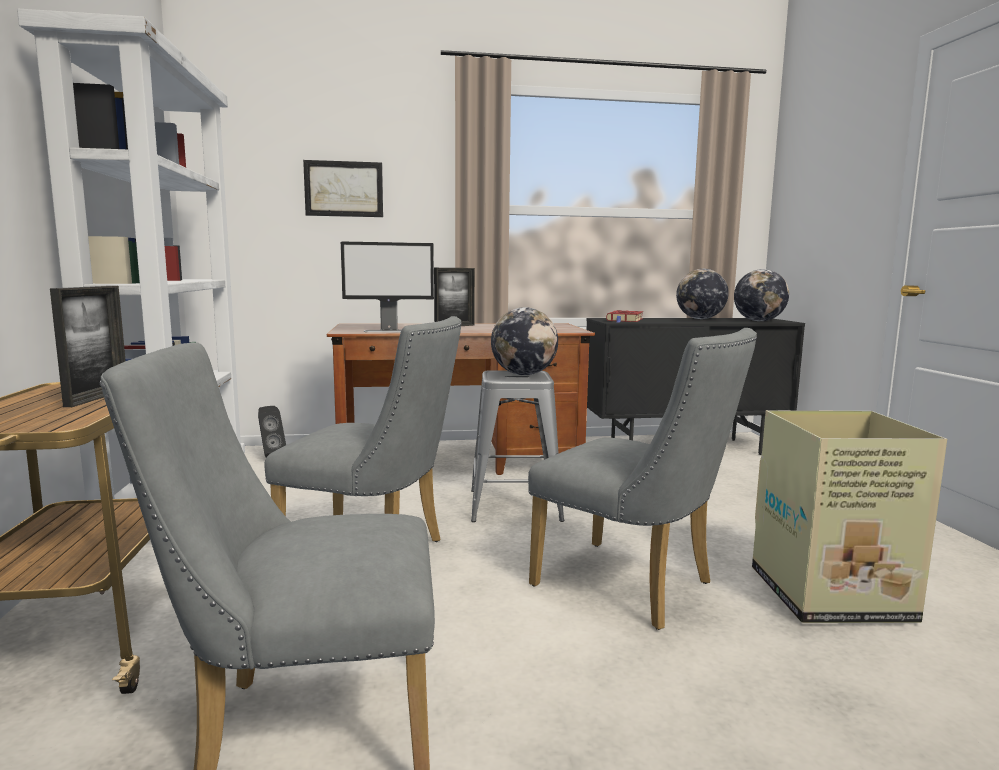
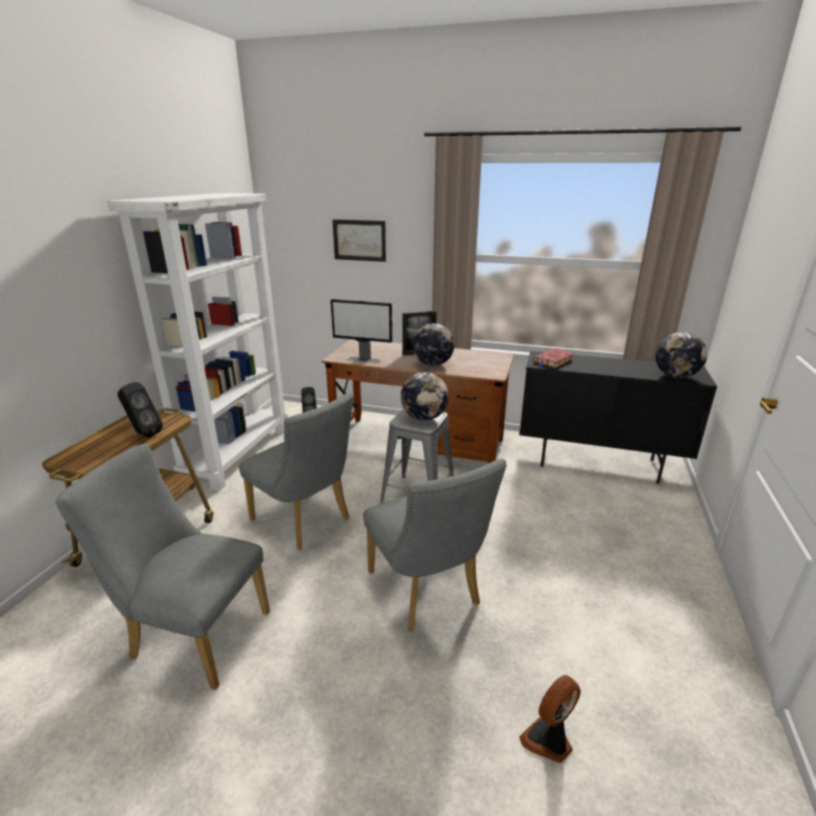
camera: 25 degrees right, 15 degrees up
(97, 397) = (143, 434): picture frame -> black speaker
(700, 319) = (626, 364): globe -> globe (432, 364)
(832, 595) = (553, 643): cardboard box -> none
(945, 682) = (549, 740): none -> fan

